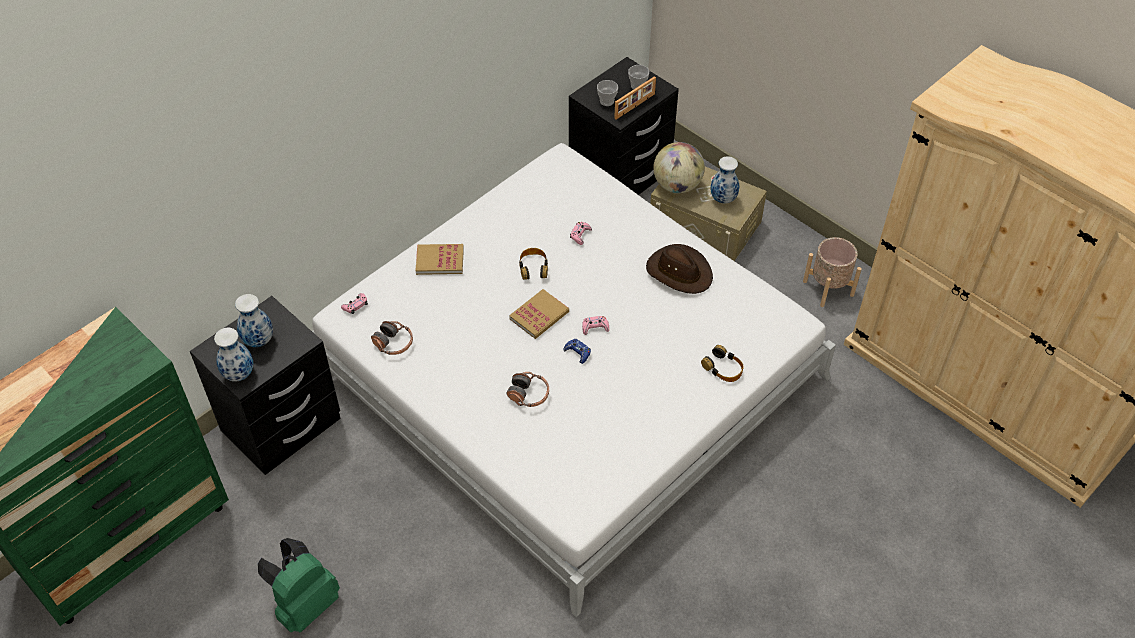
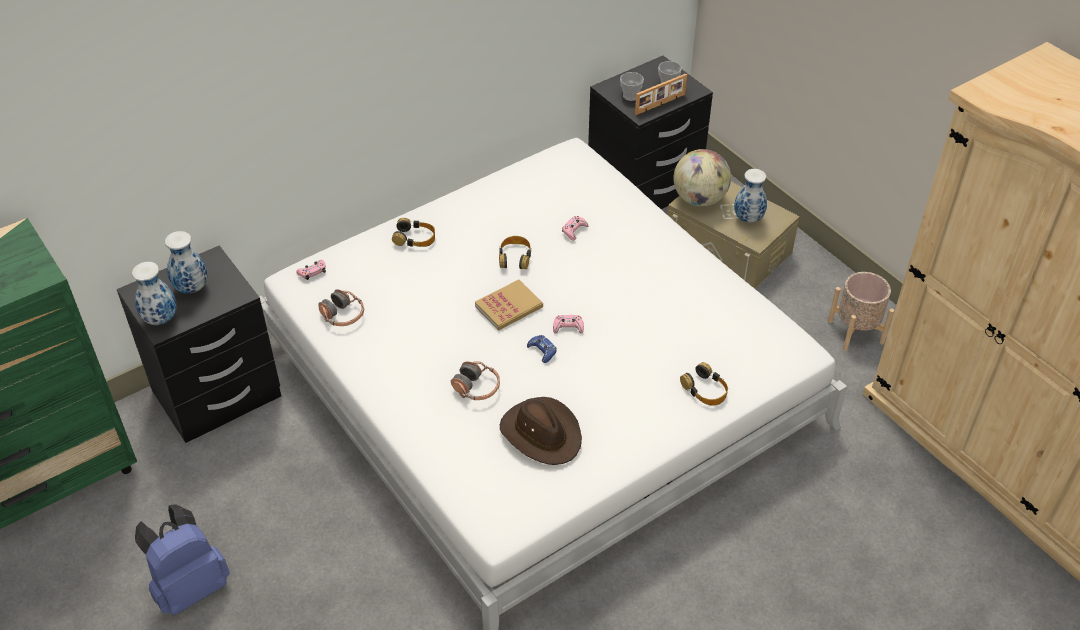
camera: 10 degrees right, 5 degrees down
(305, 604) = (190, 587): green backpack -> blue backpack
(440, 260) = (415, 238): book -> headphones
(679, 272) = (677, 282): brown hat -> brown hat (541, 433)

